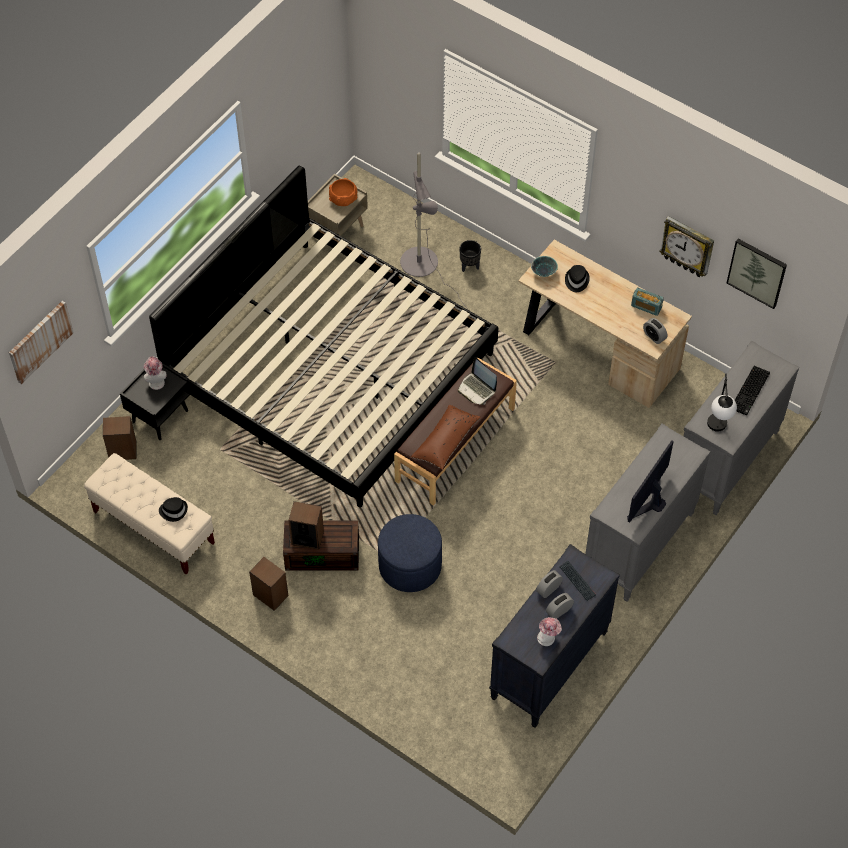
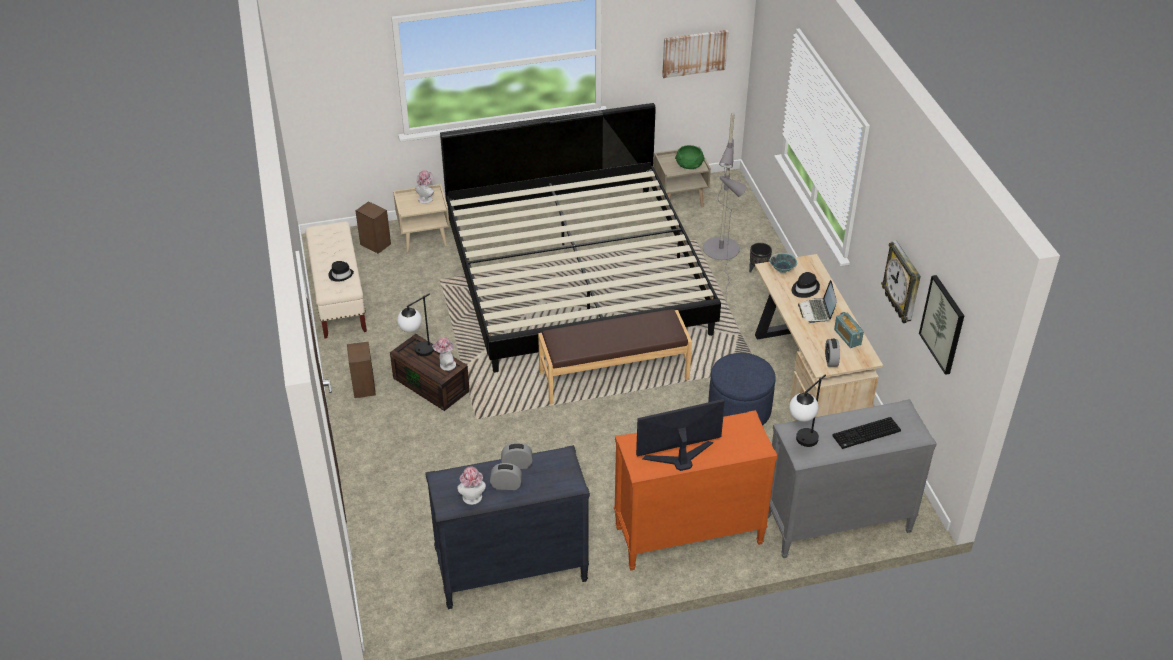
camera: 40 degrees right, 15 degrees down
(40, 341) = (320, 77): picture -> picture (694, 53)
(160, 415) = (424, 238): black nightstand -> beige nightstand
(307, 537) = (418, 353): speaker -> table lamp
(341, 533) = (445, 365): none -> hat
(343, 198) = (689, 164): orange bowl -> green bowl
(410, 565) = (485, 432): blue ottoman -> blue ottoman (739, 410)
(446, 441) = (585, 346): brown pillow -> none
(477, 389) = (651, 327): laptop -> laptop (816, 311)
(577, 581) = (547, 474): keyboard -> none
(638, 545) = (687, 536): grey dresser -> orange dresser

